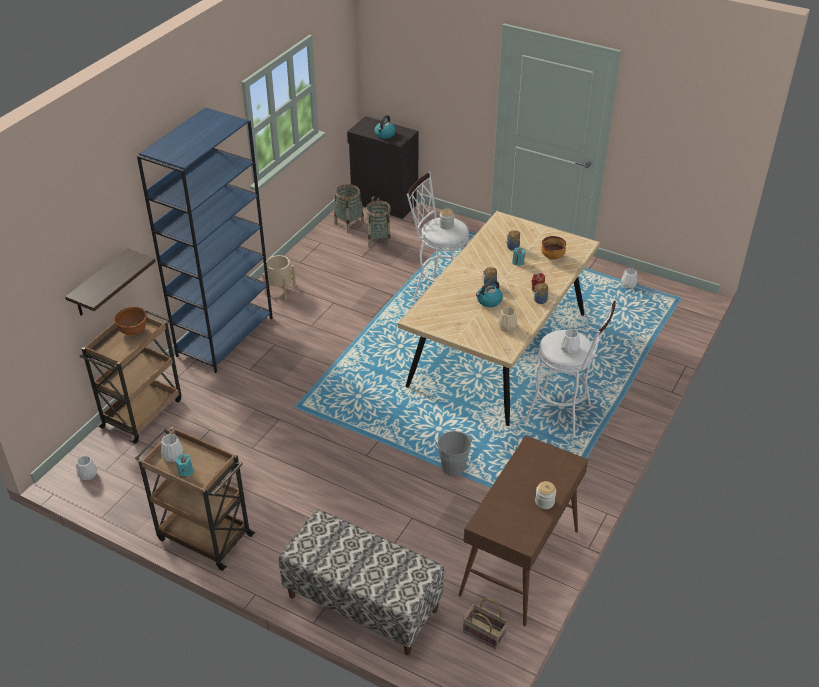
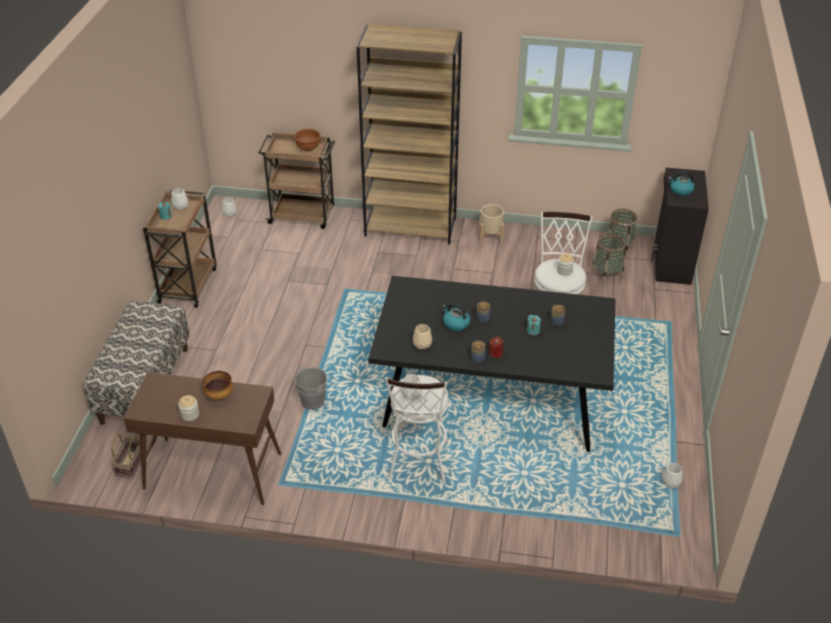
camera: 70 degrees right, 0 degrees up
(100, 284) = (306, 99): shelf -> none
(225, 336) = (411, 227): blue bookcase -> brown bookcase
(498, 350) = (490, 397): beige dining table -> black dining table
(552, 257) = (558, 354): bowl -> bowl (219, 396)

